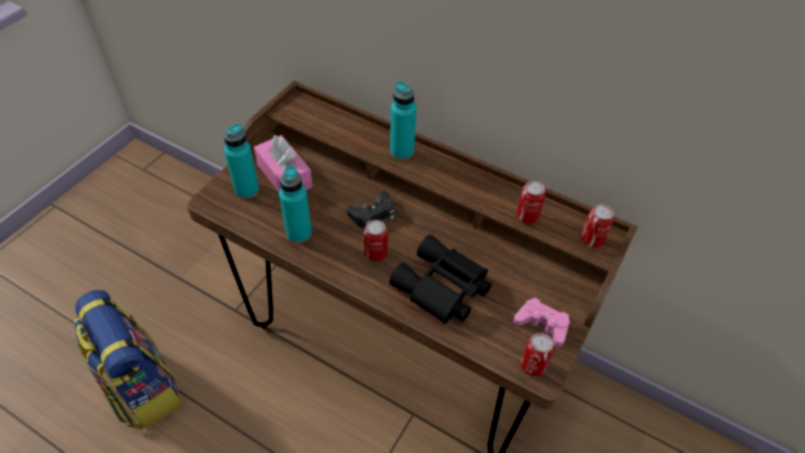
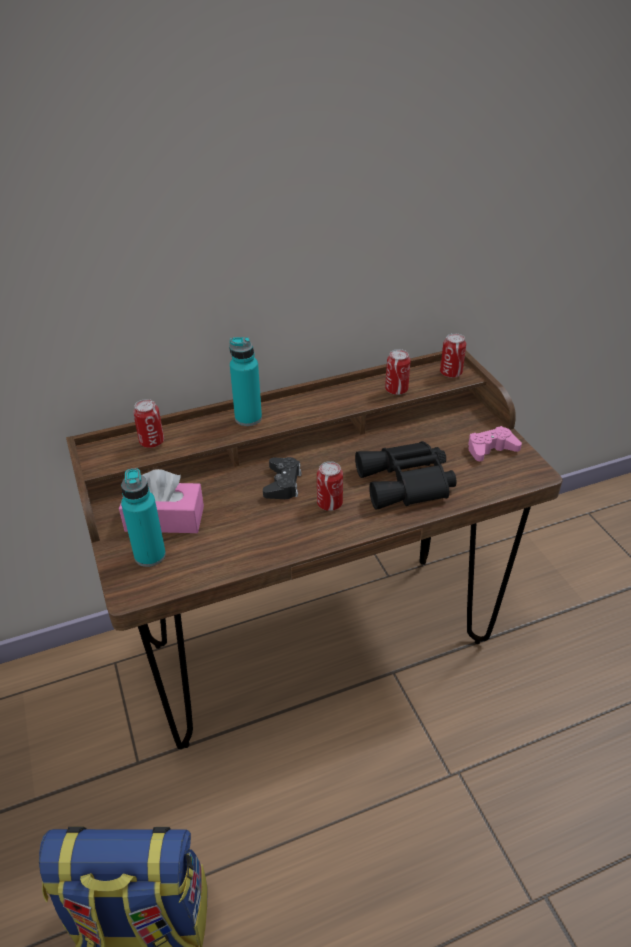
camera: 50 degrees left, 10 degrees down
(299, 233) = (251, 543): turquoise bottle -> none
(533, 365) = (524, 473): can -> can (152, 442)

